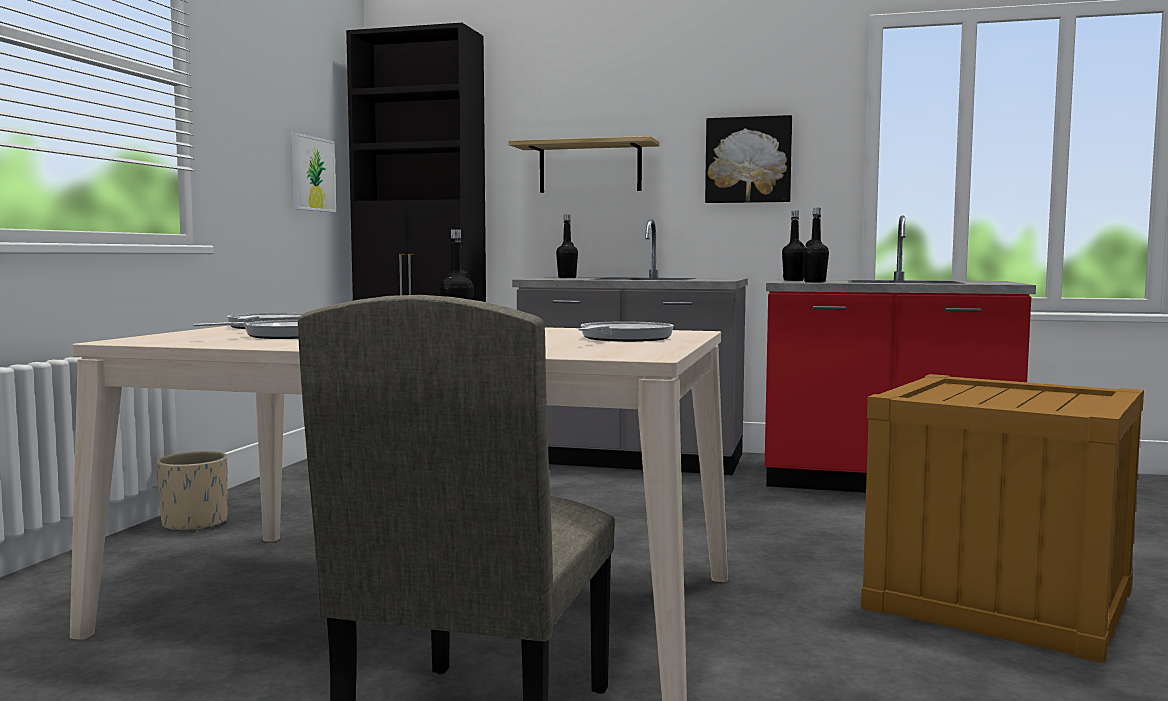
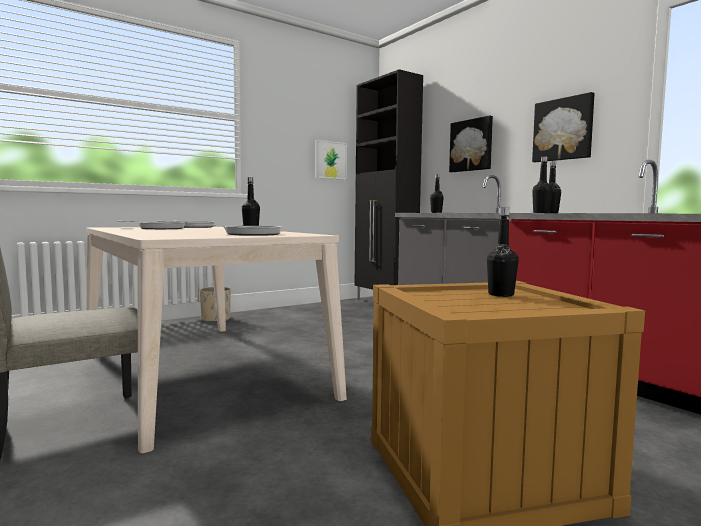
camera: 40 degrees right, 0 degrees up
(590, 167) = (471, 145): shelf -> picture
(982, 391) = (501, 294): none -> black bottle

